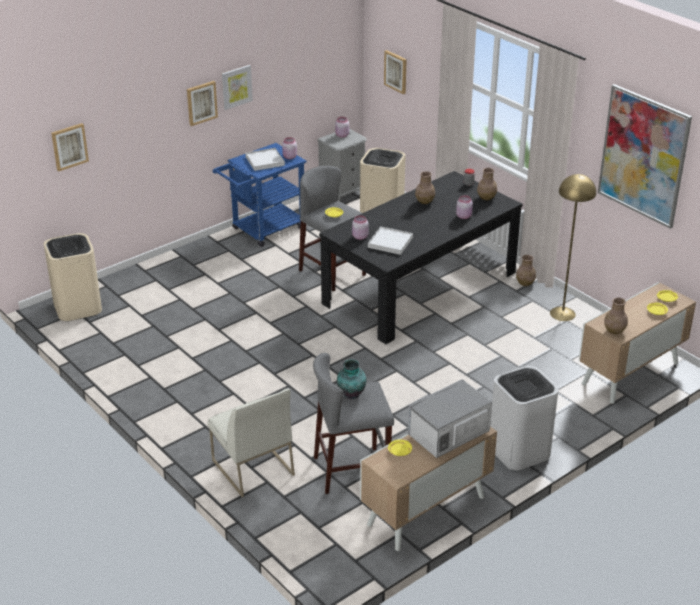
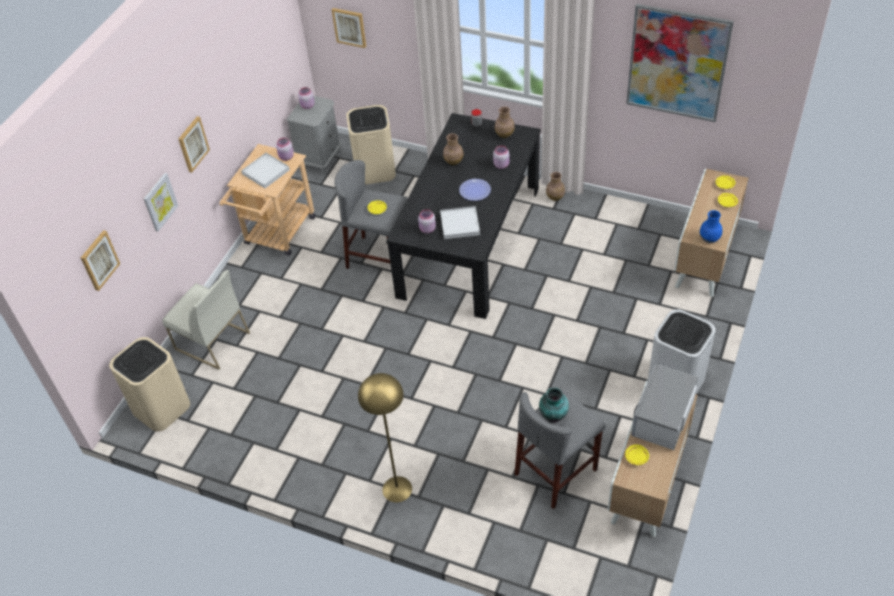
camera: 25 degrees left, 15 degrees up
(236, 86) = (215, 110): picture -> picture (160, 201)
(252, 467) = (469, 513): white chair -> white chair (211, 341)
(263, 231) = (277, 235): blue cart -> beige cart
(424, 225) = (475, 190): none -> plate
(562, 313) = (608, 217): yellow floor lamp -> yellow floor lamp (397, 489)
(614, 331) = (709, 239): brown vase -> blue vase

